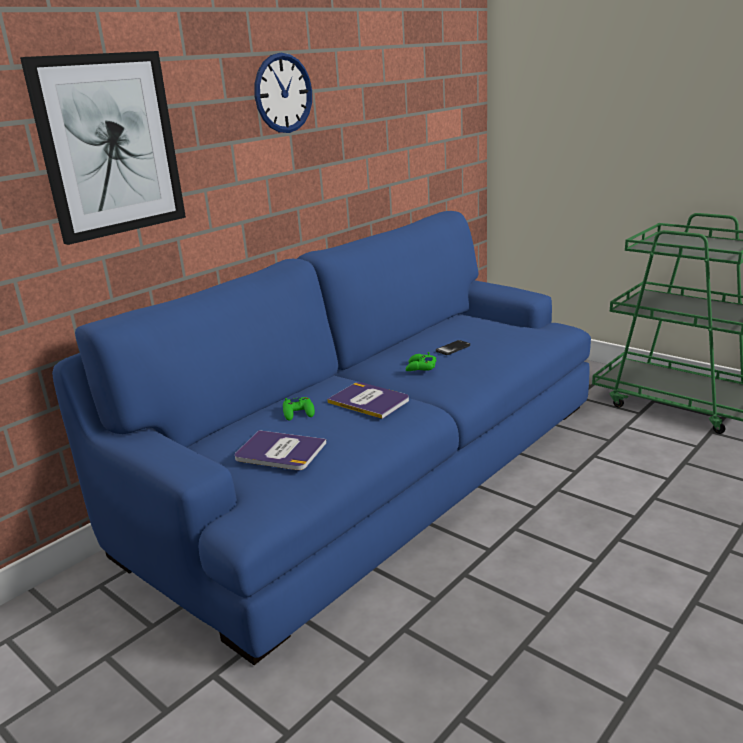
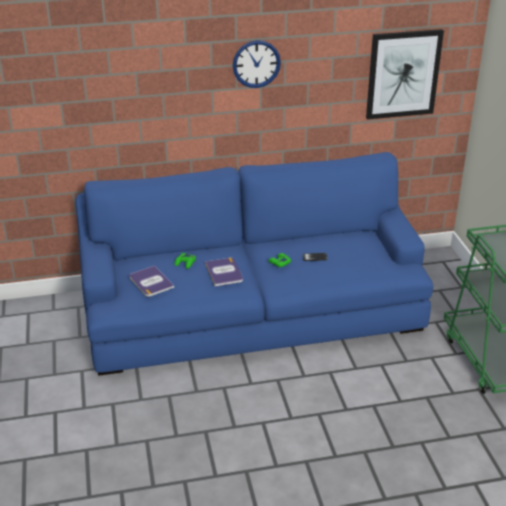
camera: 35 degrees right, 10 degrees up
(109, 145) = (127, 90): picture -> picture (403, 74)

